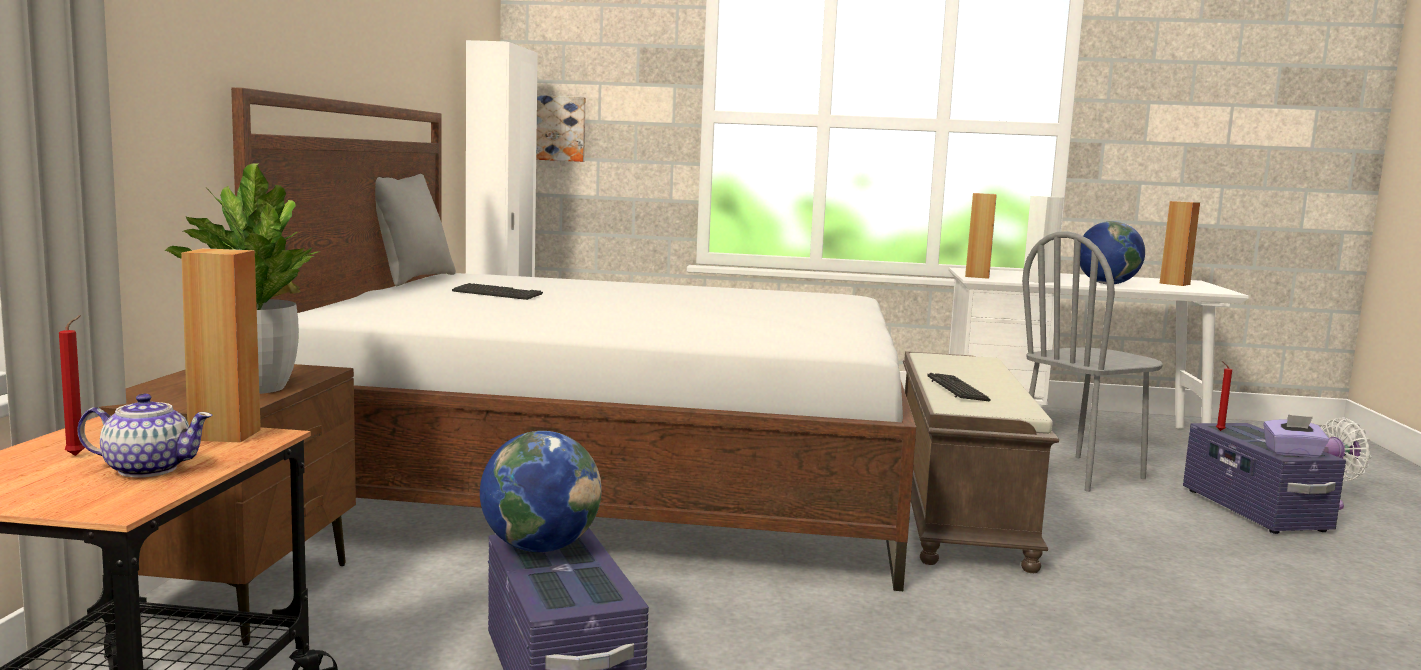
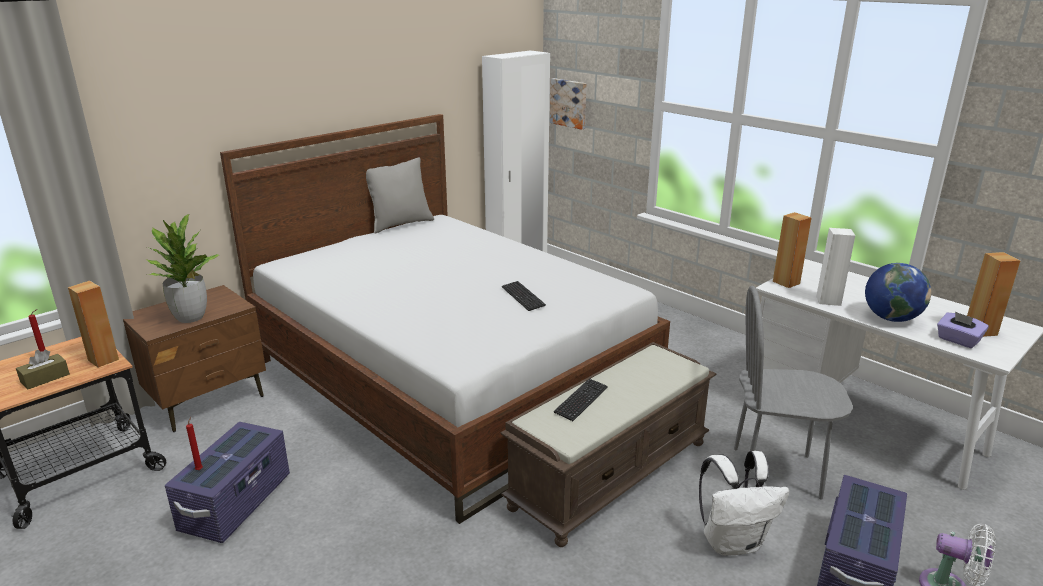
camera: 40 degrees right, 15 degrees up
(147, 469) = (45, 378): teapot -> brown tissue box
(497, 294) = (403, 252): keyboard -> keyboard (523, 297)
(540, 547) = (240, 439): globe -> none
(1150, 522) = (733, 542): none -> white backpack
(1218, 430) = (850, 492): red candle -> red candle (200, 469)
(1293, 453) = (856, 543): purple tissue box -> purple tissue box (958, 340)

